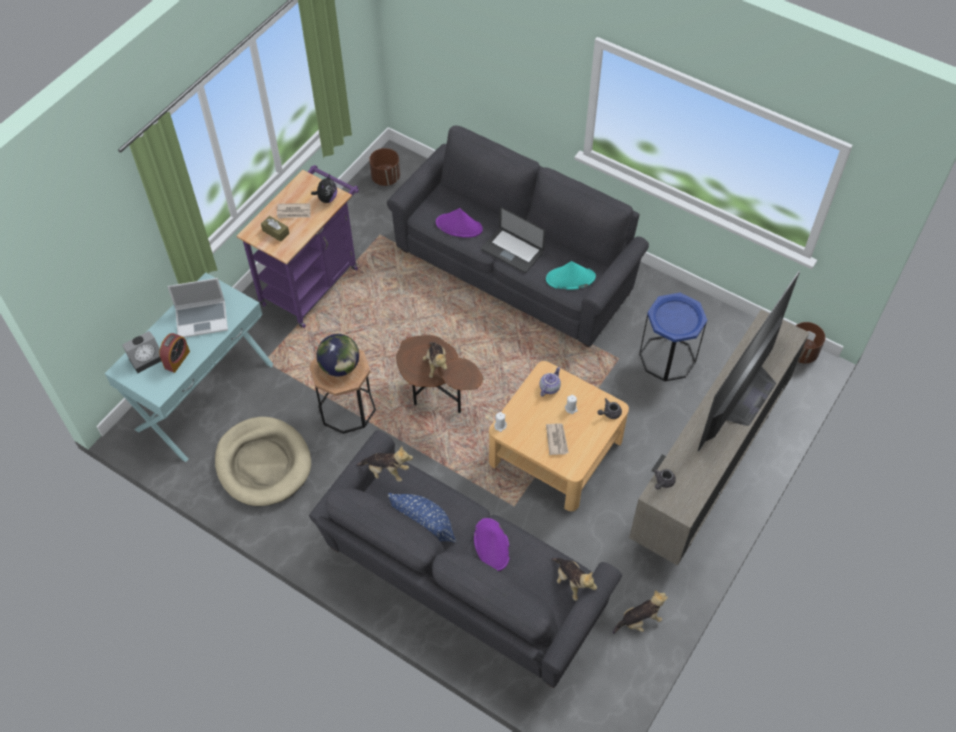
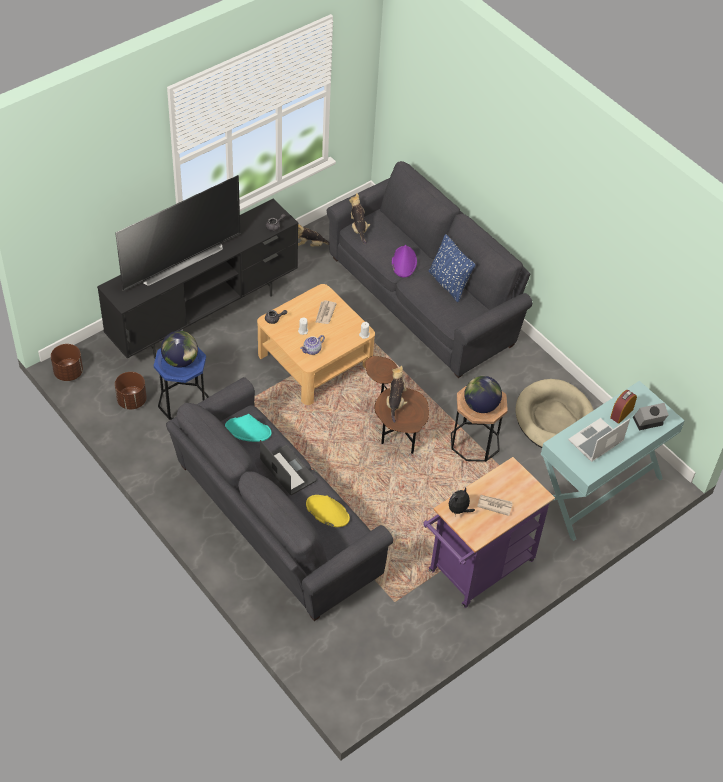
camera: 165 degrees left, 5 degrees down
(202, 319) = (596, 442): laptop -> laptop turned 45 degrees counterclockwise
(275, 232) = (516, 489): brown tissue box -> none
(386, 178) = (365, 672): brown planter -> brown planter (131, 400)
(386, 471) = (468, 305): plush toy -> none
(459, 226) = (327, 511): purple hat -> yellow hat
(677, 319) = (180, 361): none -> globe
(708, 469) = (204, 315): beige tv stand -> black tv stand

